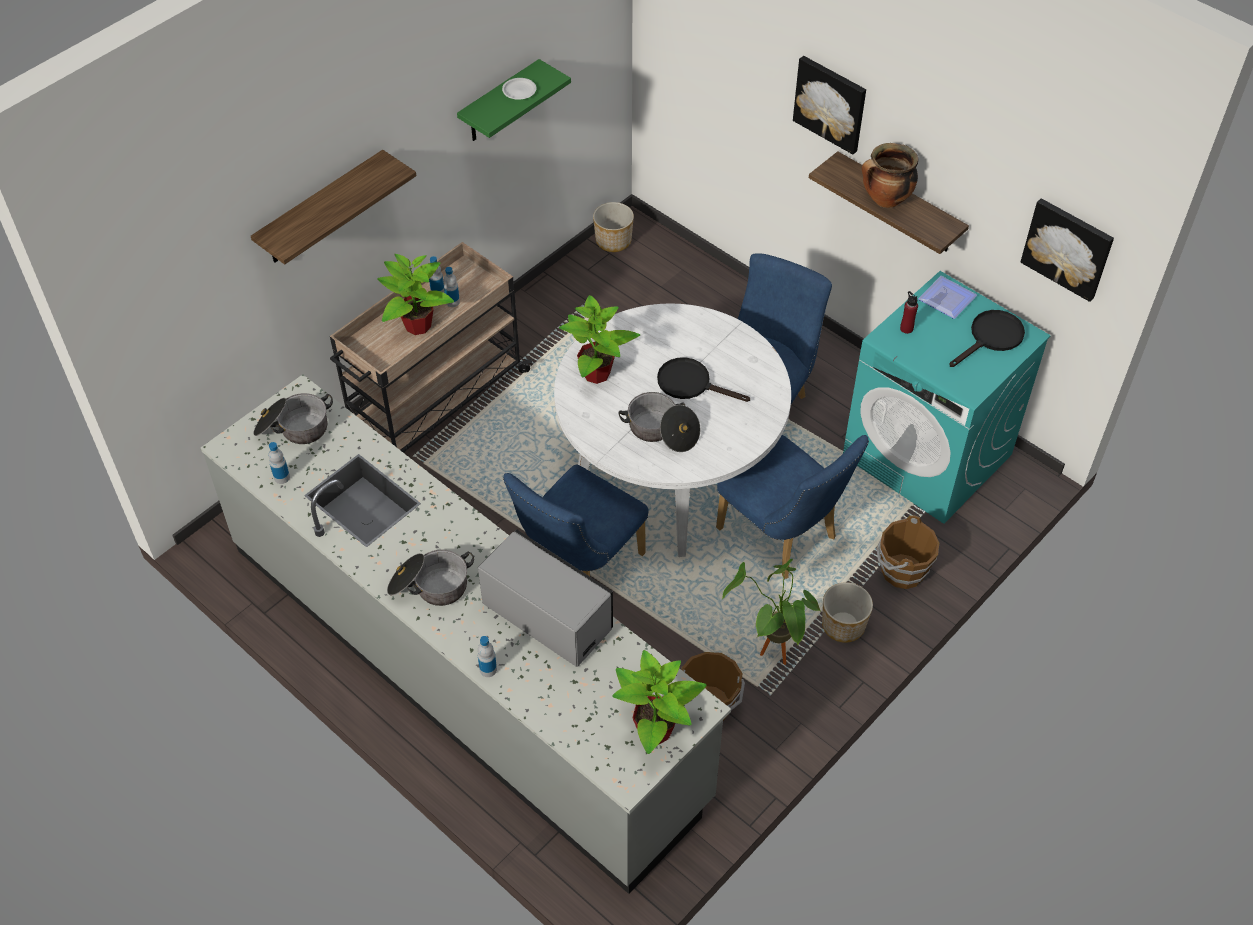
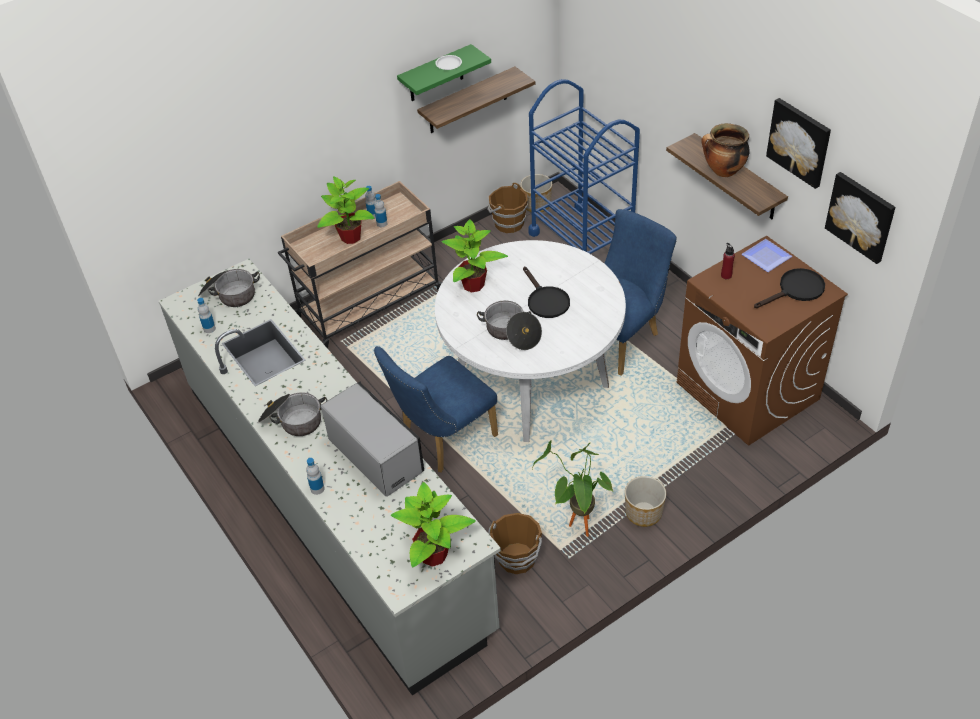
camera: 15 degrees right, 5 degrees down
(321, 209) = (276, 133): shelf -> shelf (468, 101)
(683, 285) = (582, 242): none -> blue cart
(691, 383) = (545, 300): black frying pan -> black frying pan turned 150 degrees counterclockwise
(783, 538) = (612, 439): blue chair -> none
(831, 103) = (689, 91): picture -> picture (800, 142)
(901, 570) = (703, 477): brown bucket -> brown bucket (508, 223)
(928, 456) = (748, 391): turquoise washing machine -> brown washing machine

